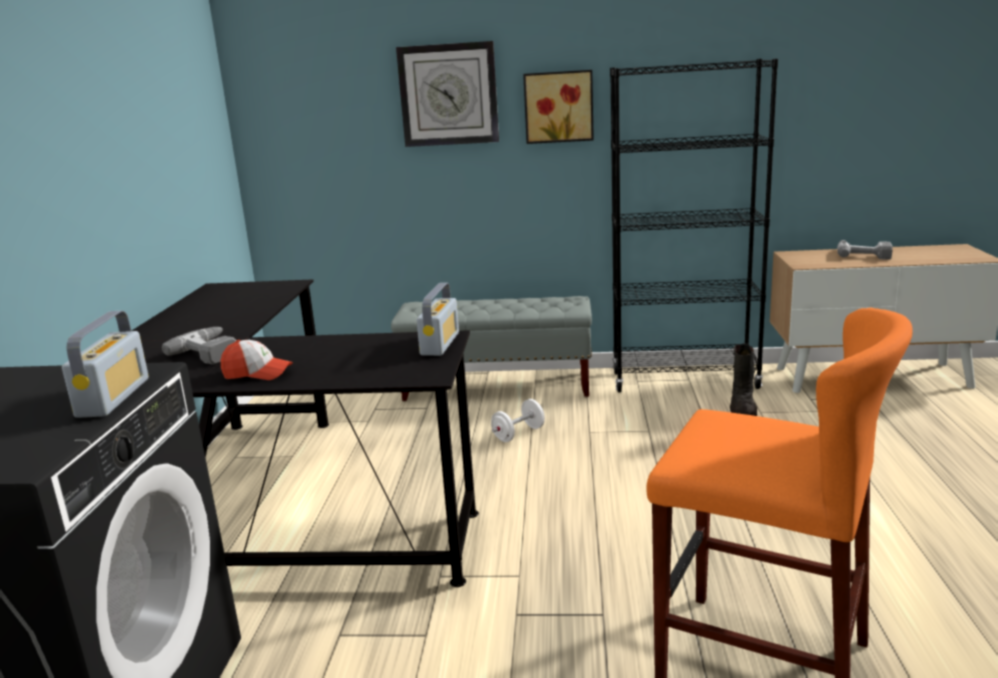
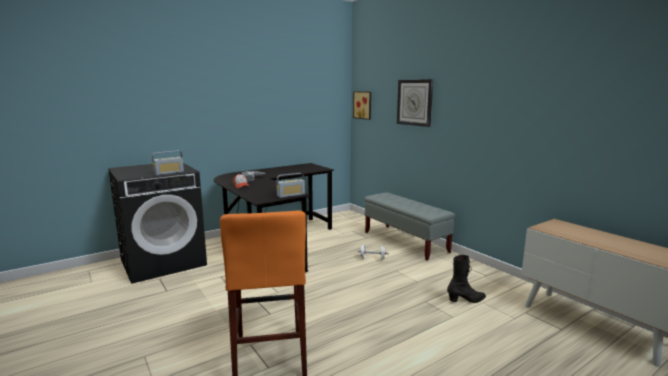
camera: 50 degrees right, 5 degrees down
(558, 107) = (455, 113): picture -> picture (363, 105)
(684, 380) = (483, 275): black bookcase -> none
(862, 254) = (599, 236): power drill -> none

